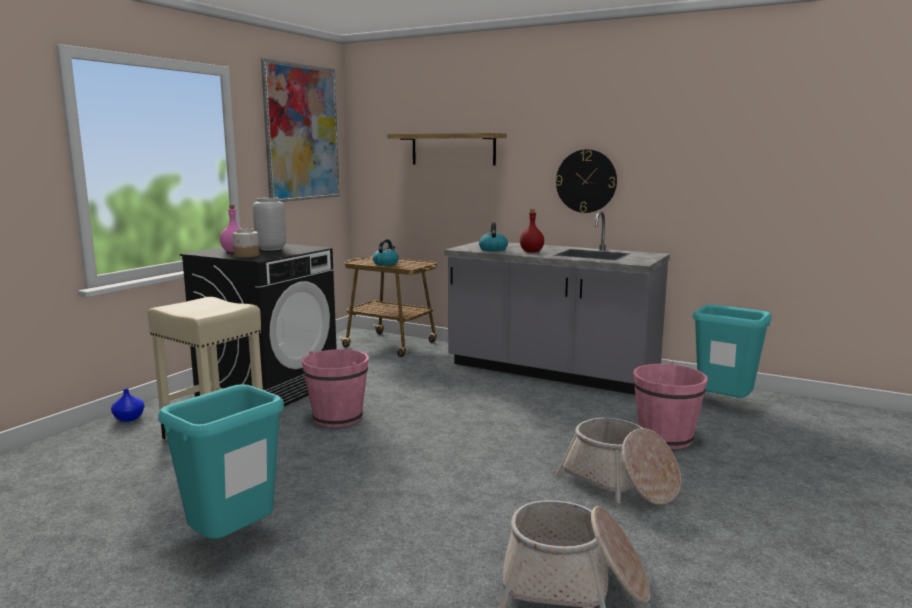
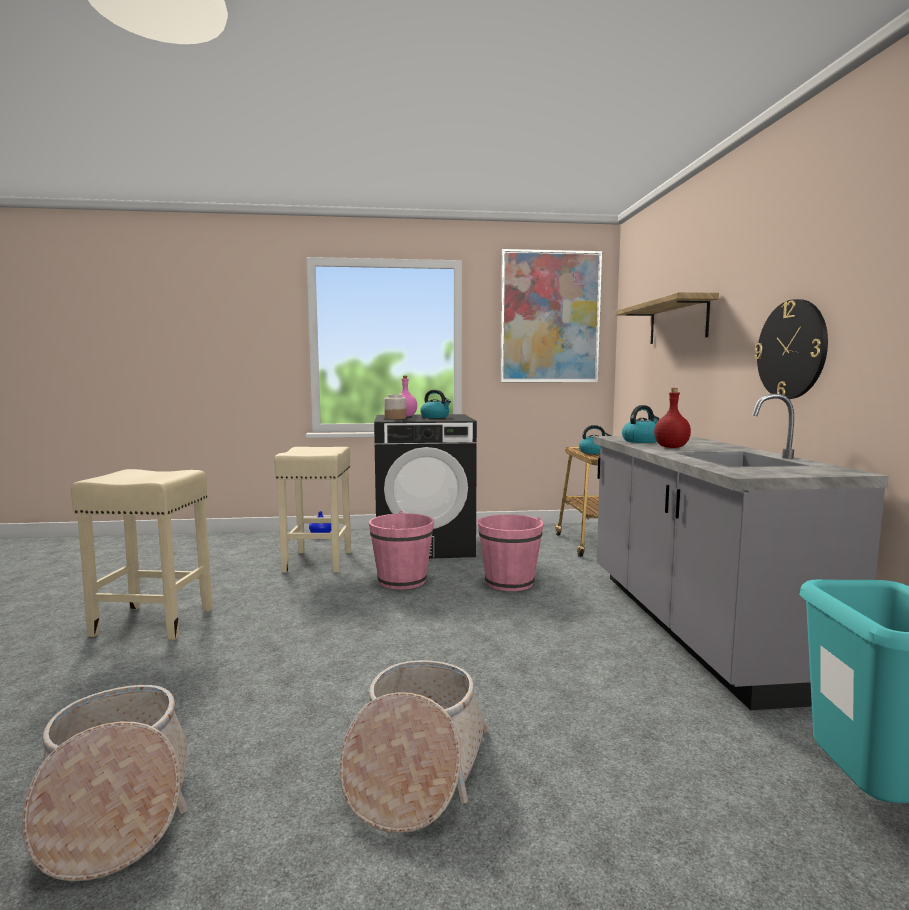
camera: 55 degrees right, 5 degrees down
(232, 543) = (151, 622): turquoise trash can -> beige stool
(270, 249) = (435, 417): grey vase -> kettle
(665, 438) = (620, 770): pink bucket -> pink bucket (509, 582)

